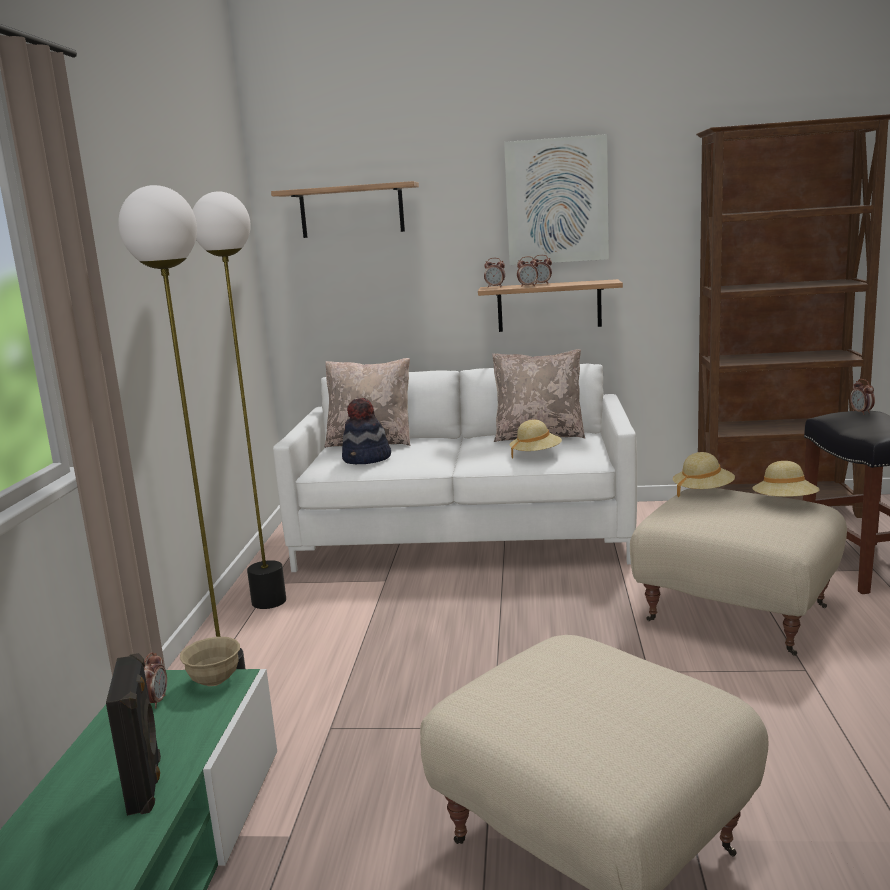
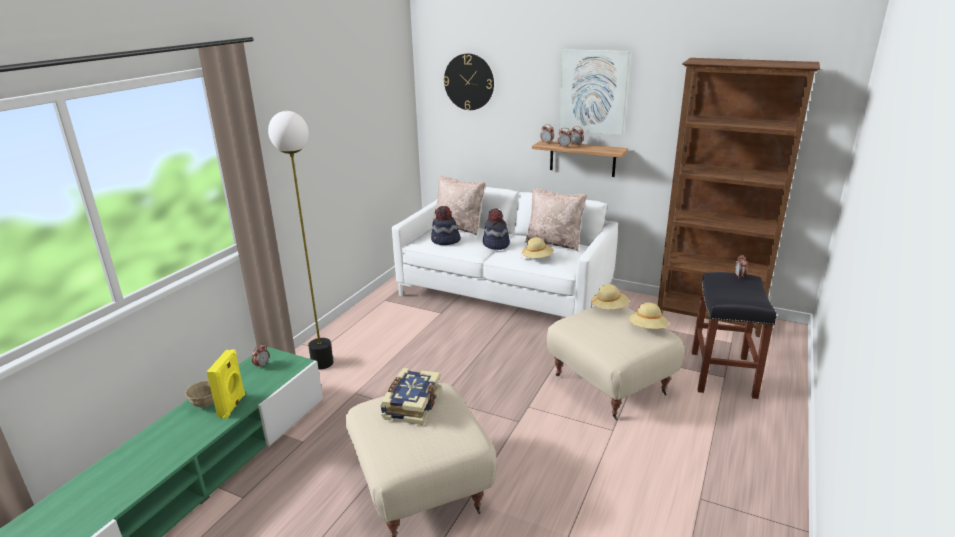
camera: 20 degrees right, 10 degrees up
(146, 785) = (233, 406): black speaker -> yellow speaker
(214, 681) = (291, 361): beige bowl -> beige bowl (205, 404)
(269, 601) = (376, 311): floor lamp -> none
(351, 211) = (469, 82): shelf -> wall clock
(452, 451) = (496, 244): none -> hat
(551, 674) = (411, 404): none -> book

